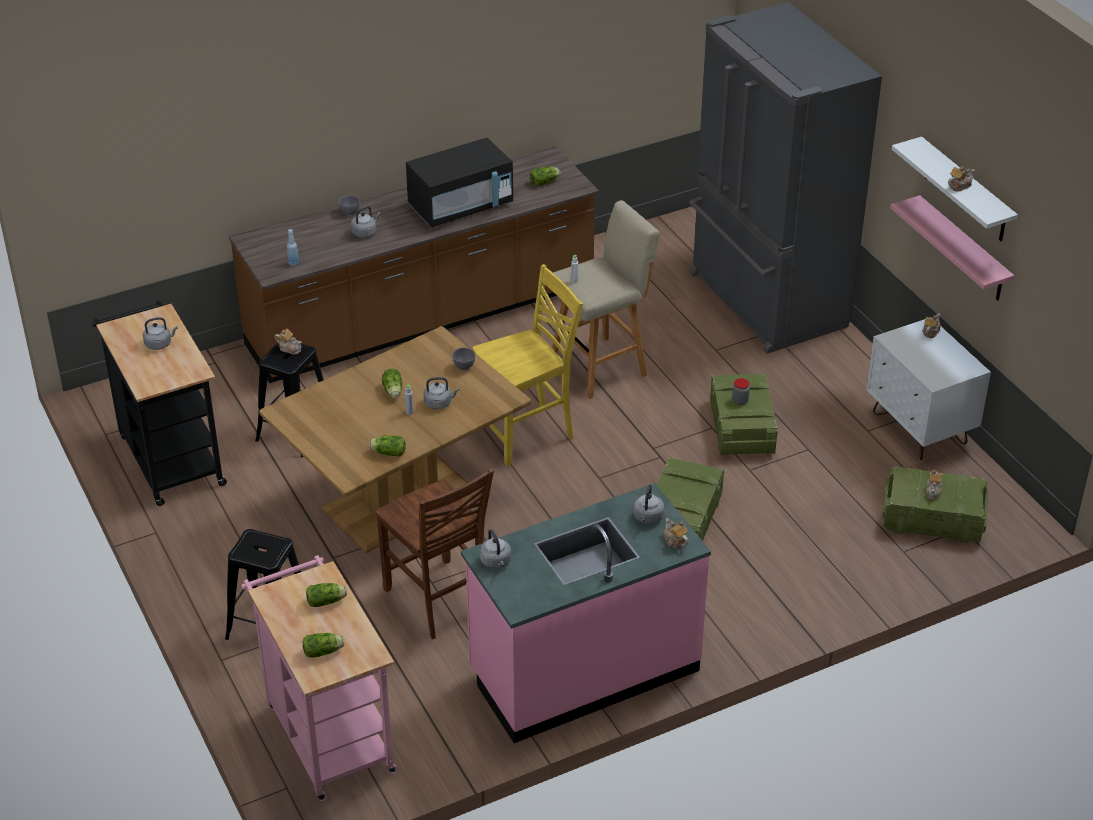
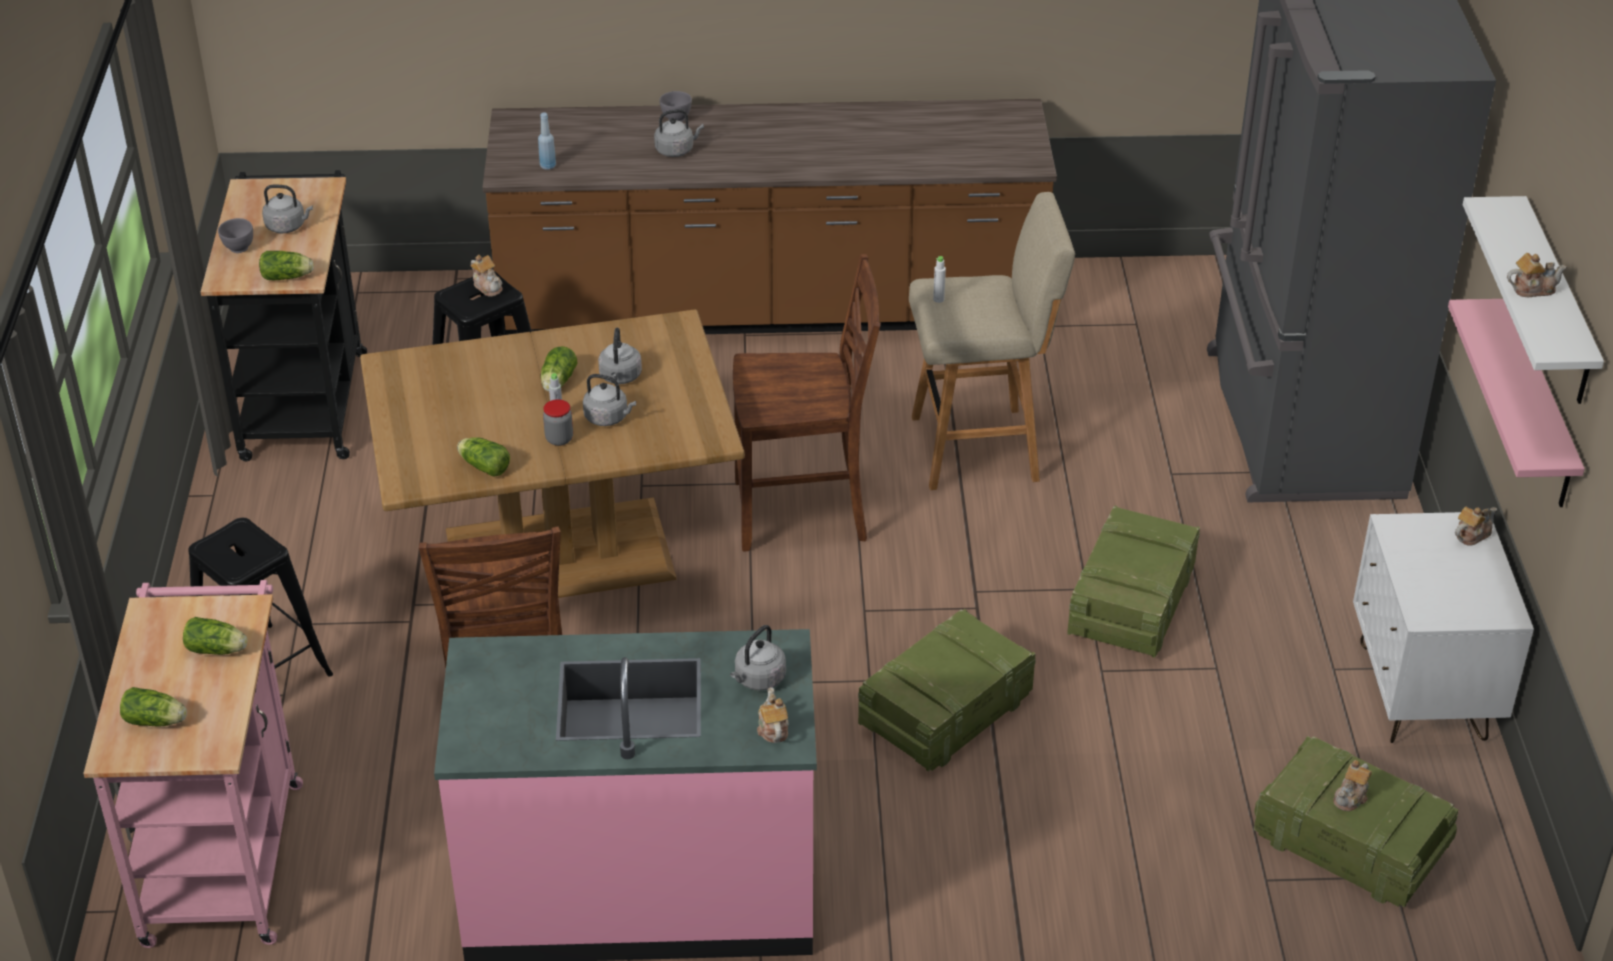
camera: 25 degrees right, 0 degrees up
(461, 206) = (837, 148): black microwave -> none
(464, 367) = (682, 377): grey bowl -> grey bowl (238, 248)
(496, 562) = (485, 672): grey kettle -> grey kettle (620, 377)
(526, 434) = (803, 513): yellow chair -> brown chair
(545, 182) = (986, 144): lettuce -> lettuce (288, 277)
(740, 401) = (1130, 558): jar -> jar (559, 439)

